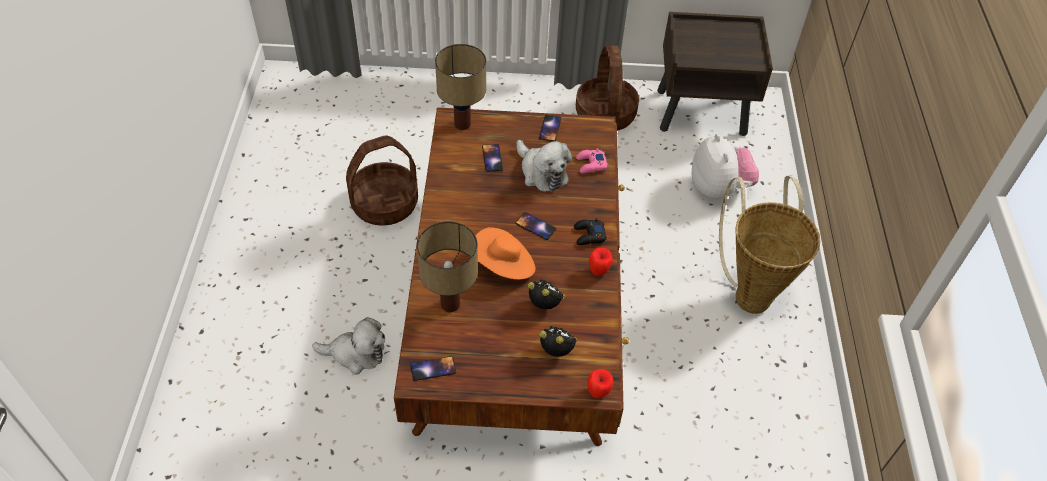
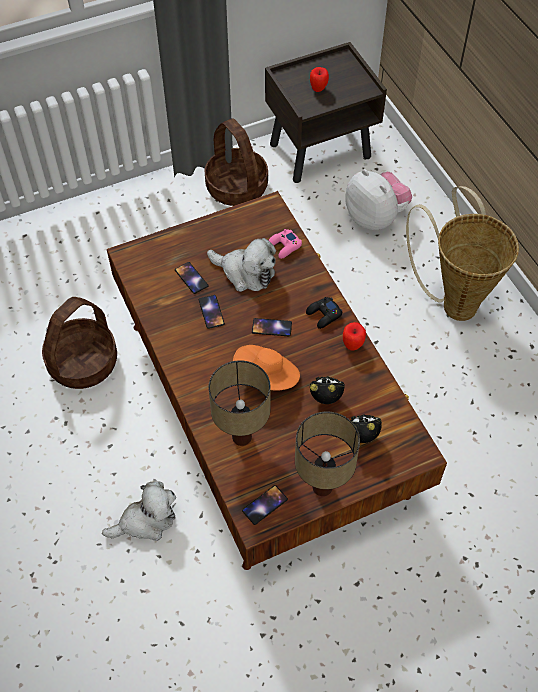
camera: 25 degrees left, 5 degrees up
(462, 124) = (142, 256): table lamp -> table lamp (322, 488)
(550, 128) = (226, 226): phone -> phone (211, 312)
(598, 393) = (419, 457): apple -> apple (318, 89)

